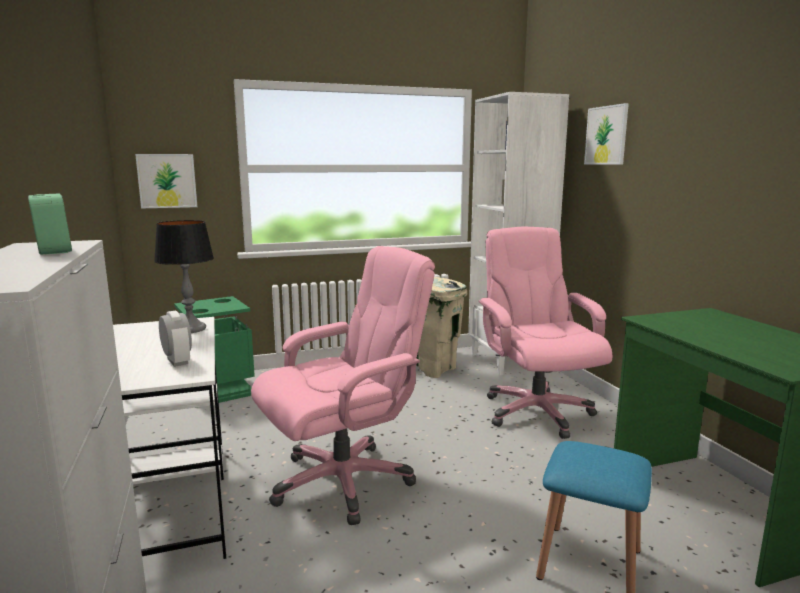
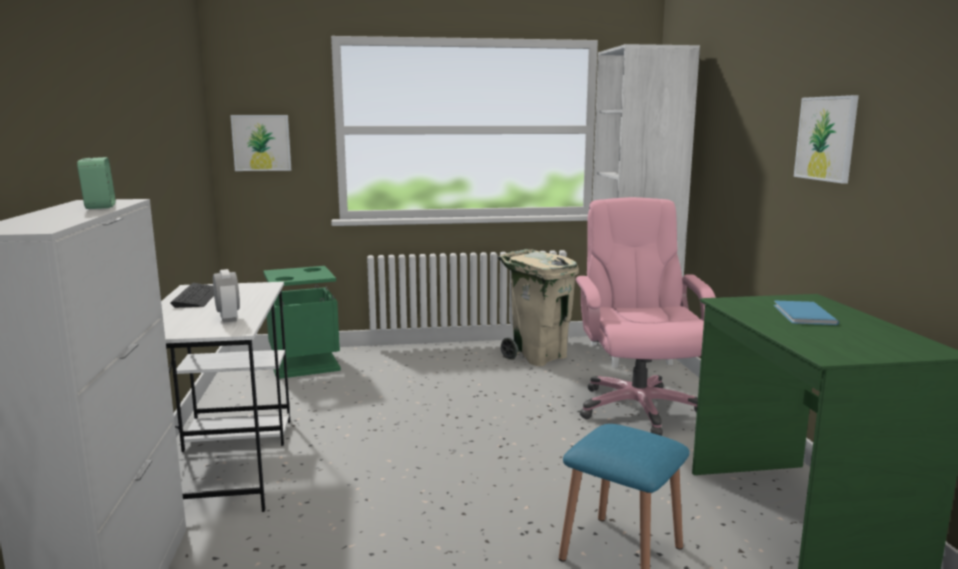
camera: 10 degrees right, 0 degrees up
(131, 338) = (197, 297): none -> keyboard
(191, 329) = (255, 291): table lamp -> none
(343, 481) = (399, 457): pink office chair -> none
(606, 135) = (733, 93): picture -> picture (826, 138)
(722, 329) = (802, 315): none -> blue book

